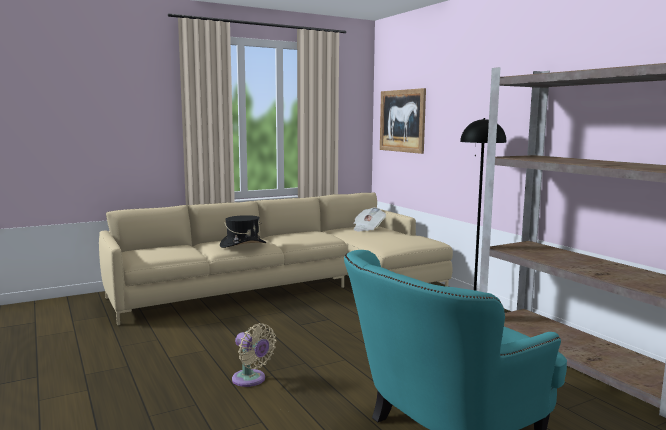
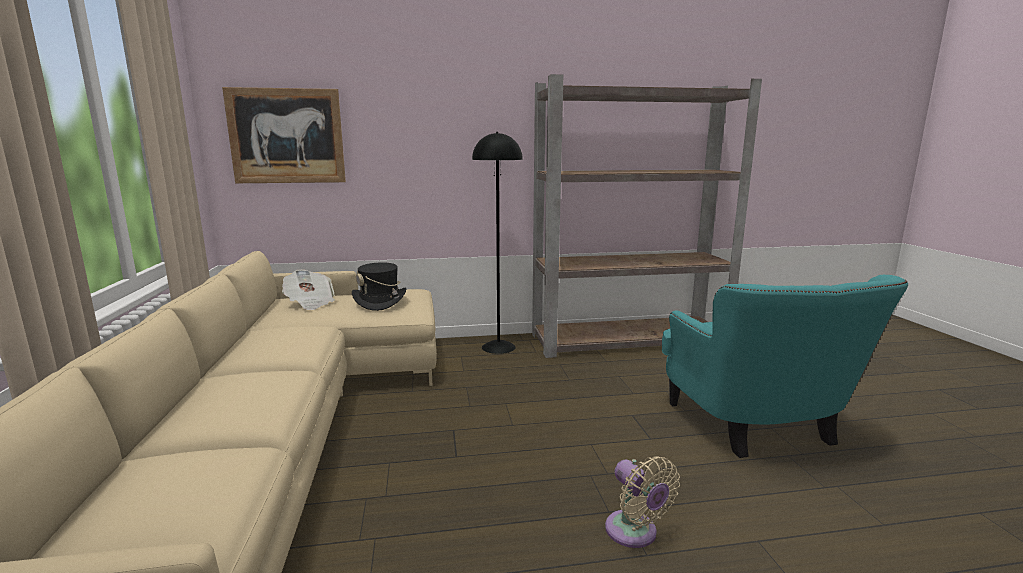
camera: 70 degrees left, 5 degrees up
(243, 244) = (267, 393): black hat -> black hat (380, 301)
(251, 380) = (634, 533): beige fan -> beige fan turned 90 degrees clockwise

